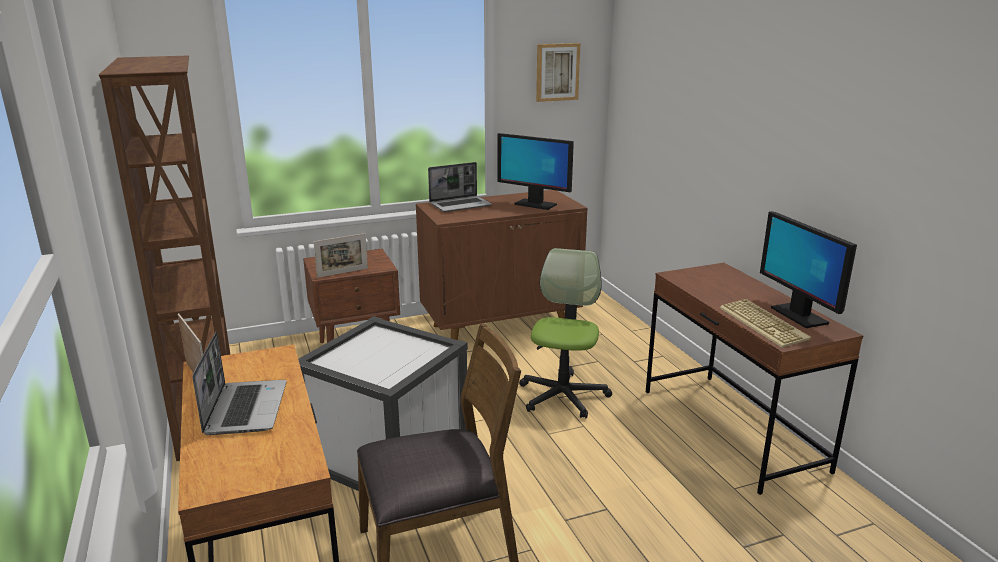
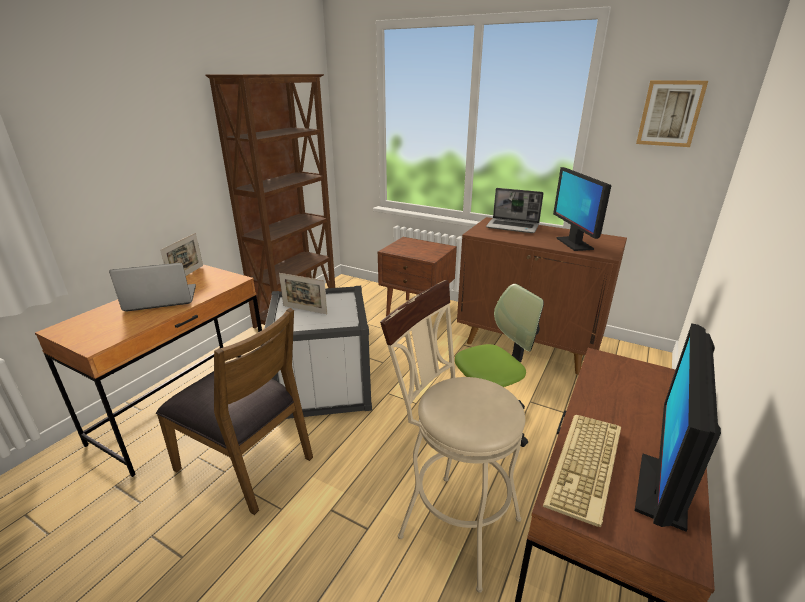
camera: 50 degrees right, 5 degrees up
(245, 408) = (160, 299): laptop -> laptop turned 150 degrees counterclockwise
(342, 273) = (402, 252): picture frame -> picture frame (305, 309)
(643, 466) = (450, 522): none -> beige stool

